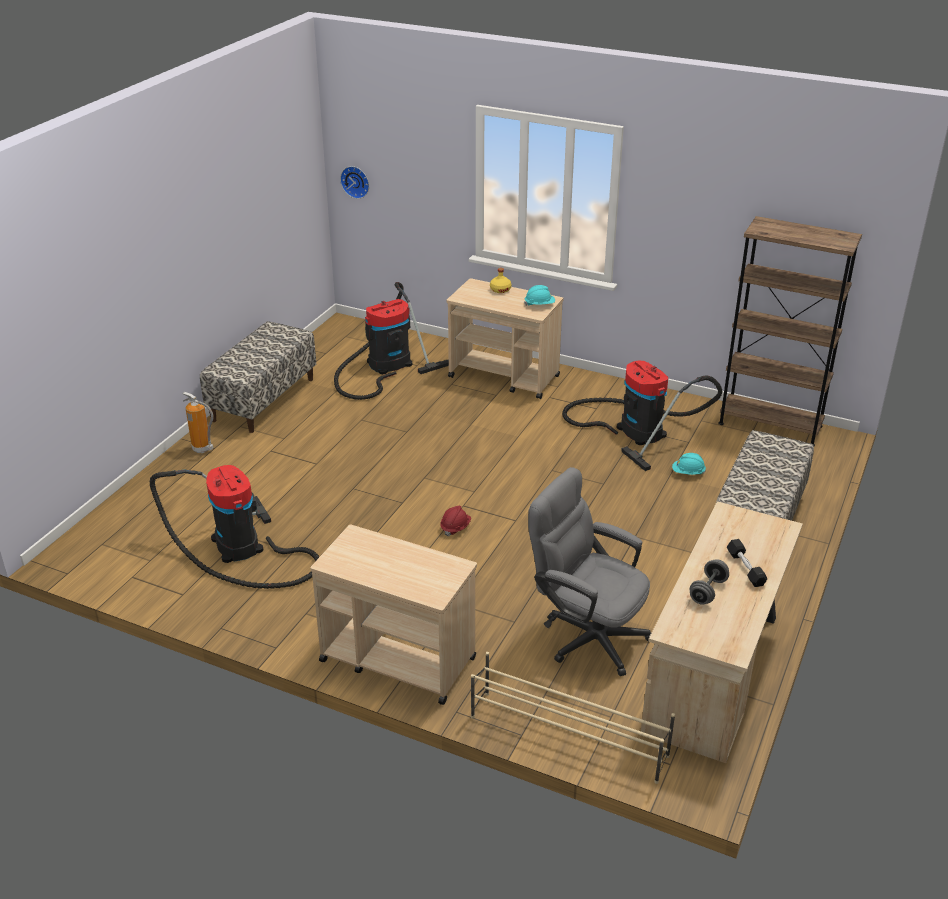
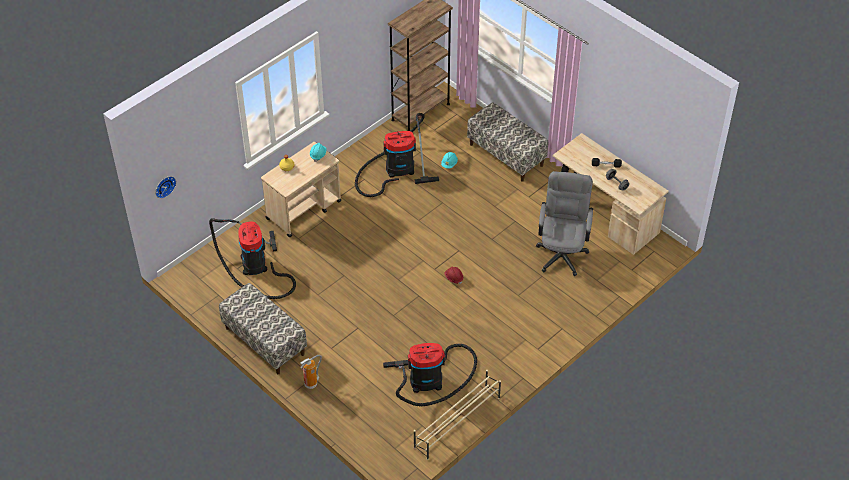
camera: 70 degrees left, 15 degrees up
(397, 659) = (551, 330): beige cart -> none
(567, 735) = (625, 280): beige shoe rack -> beige shoe rack (456, 423)
(586, 634) = (562, 251): grey office chair -> grey office chair turned 135 degrees clockwise

